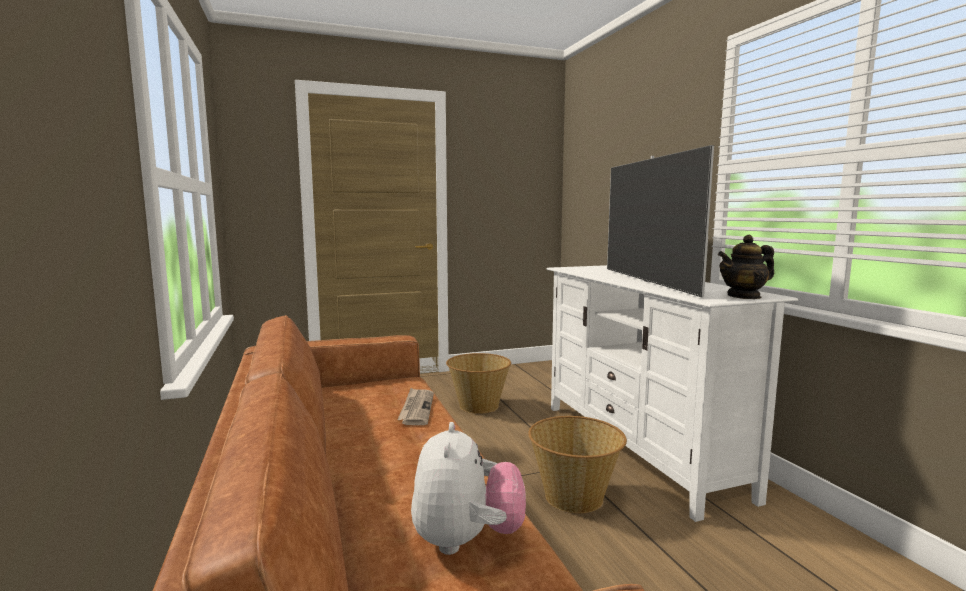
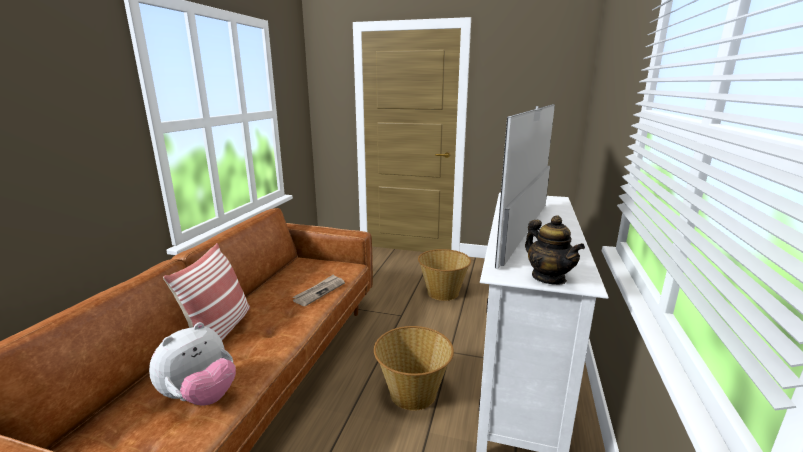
camera: 35 degrees right, 10 degrees up
(353, 478) = (220, 330): none -> pillow
(744, 296) = (548, 278): teapot -> teapot turned 135 degrees counterclockwise

